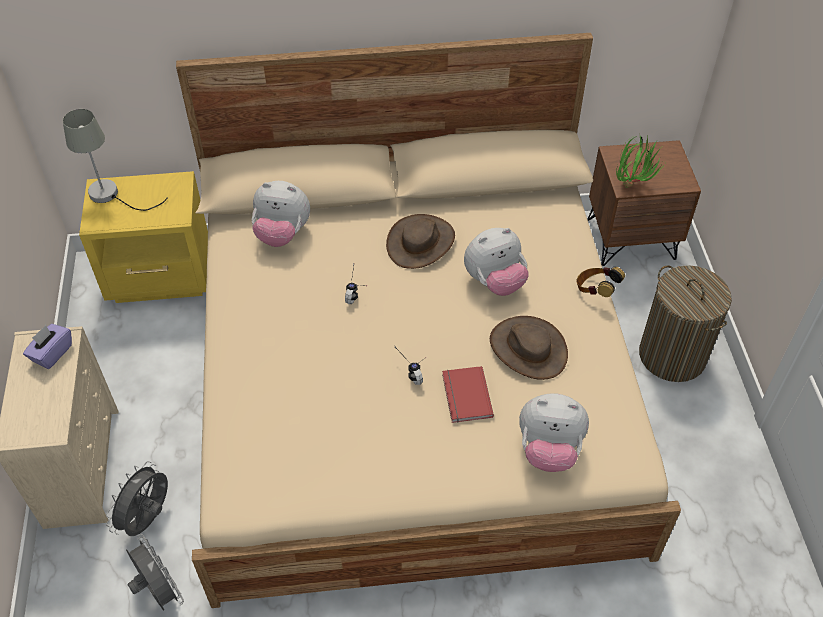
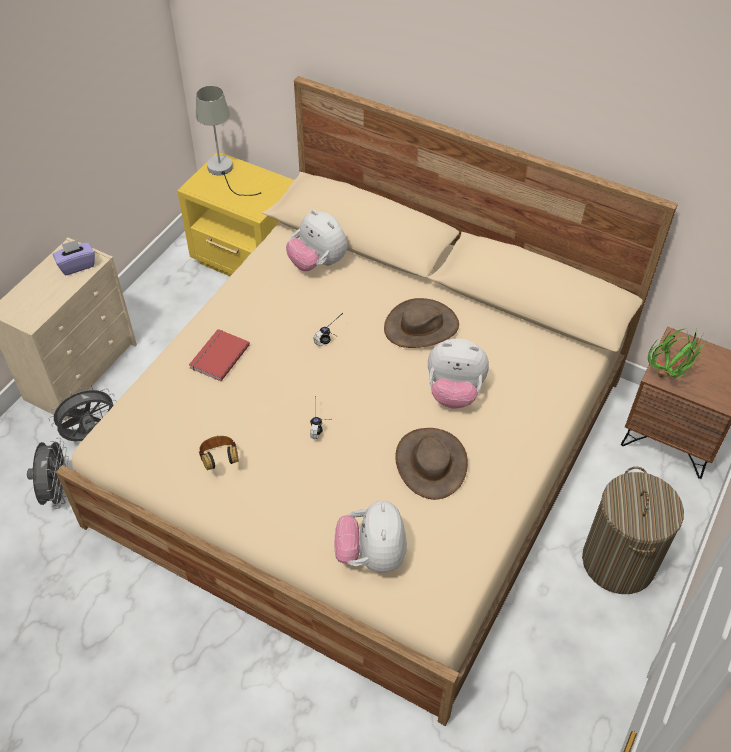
camera: 35 degrees right, 0 degrees up
(465, 396) = (343, 470): red book -> red book (218, 356)
(549, 450) = (371, 555): plush toy -> plush toy turned 45 degrees clockwise
(596, 290) = (538, 449): headphones -> headphones (220, 460)

